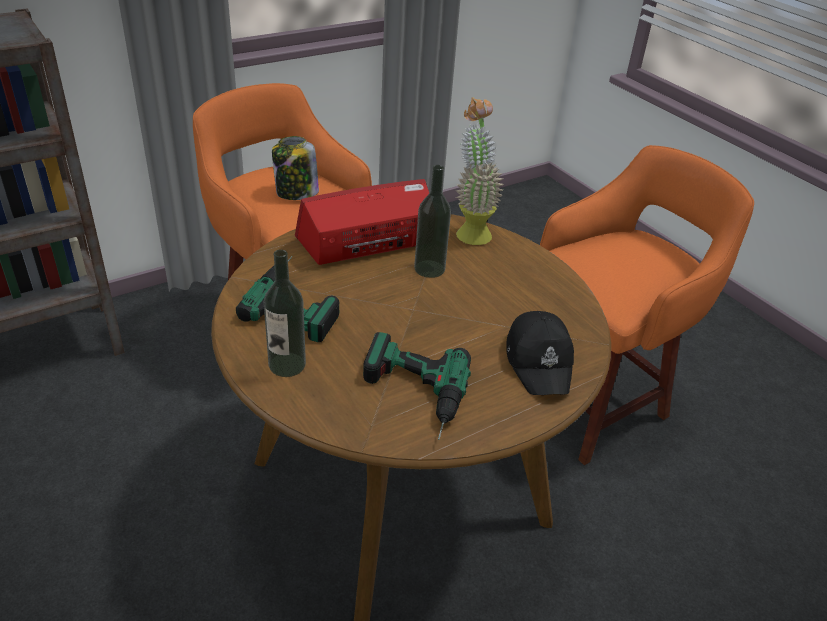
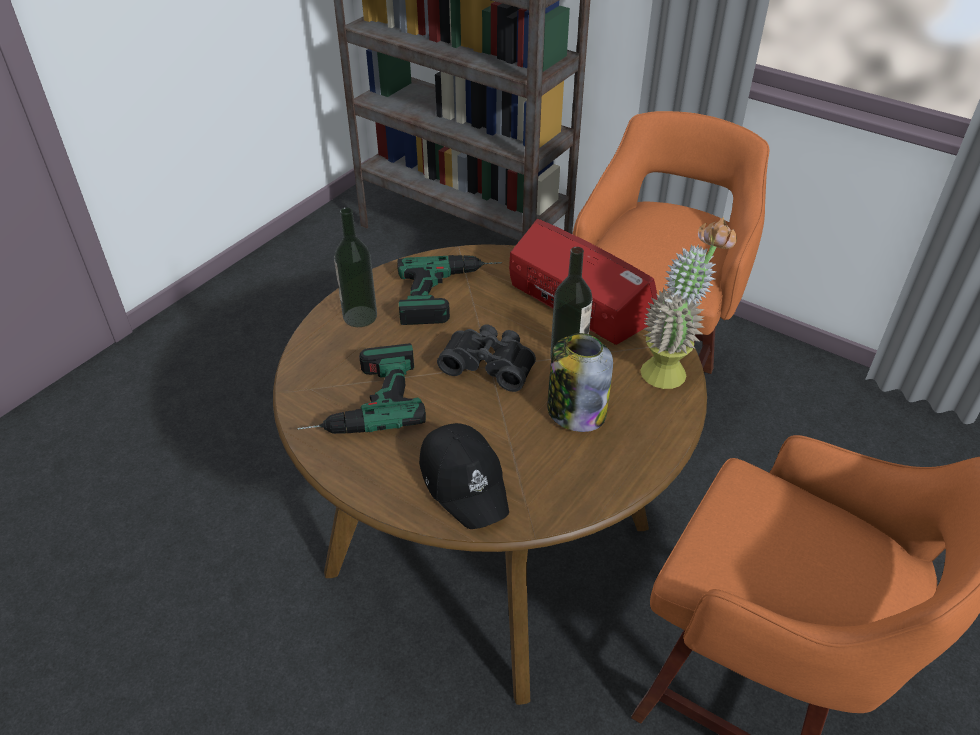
camera: 70 degrees right, 5 degrees up
(296, 193) = (670, 243): jar -> jar (575, 411)
(411, 308) = (489, 364): none -> black binoculars
(539, 361) = (465, 481): black cap -> black cap turned 90 degrees counterclockwise

